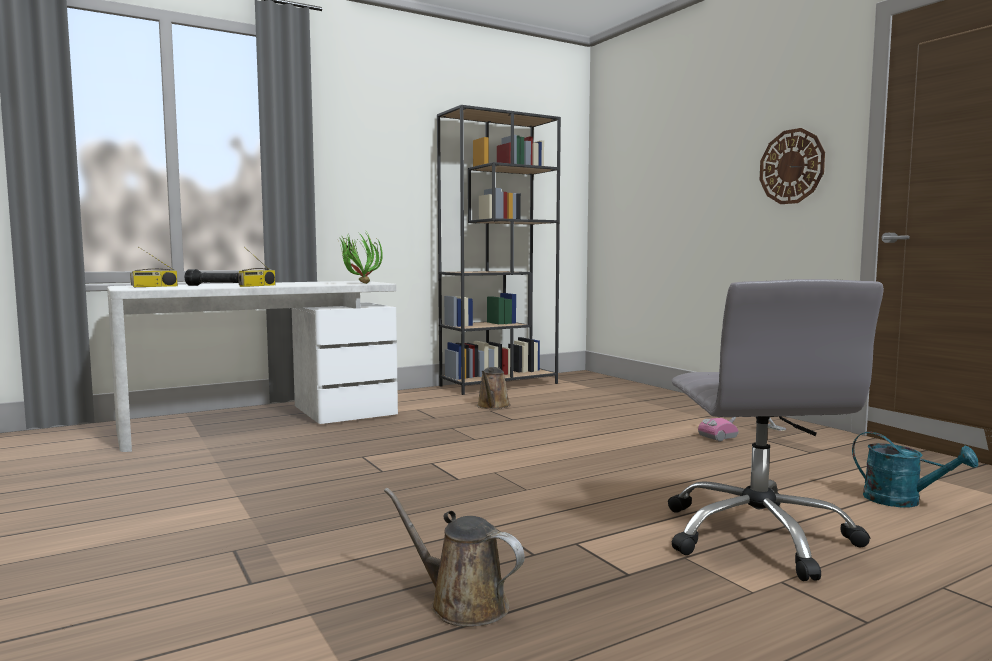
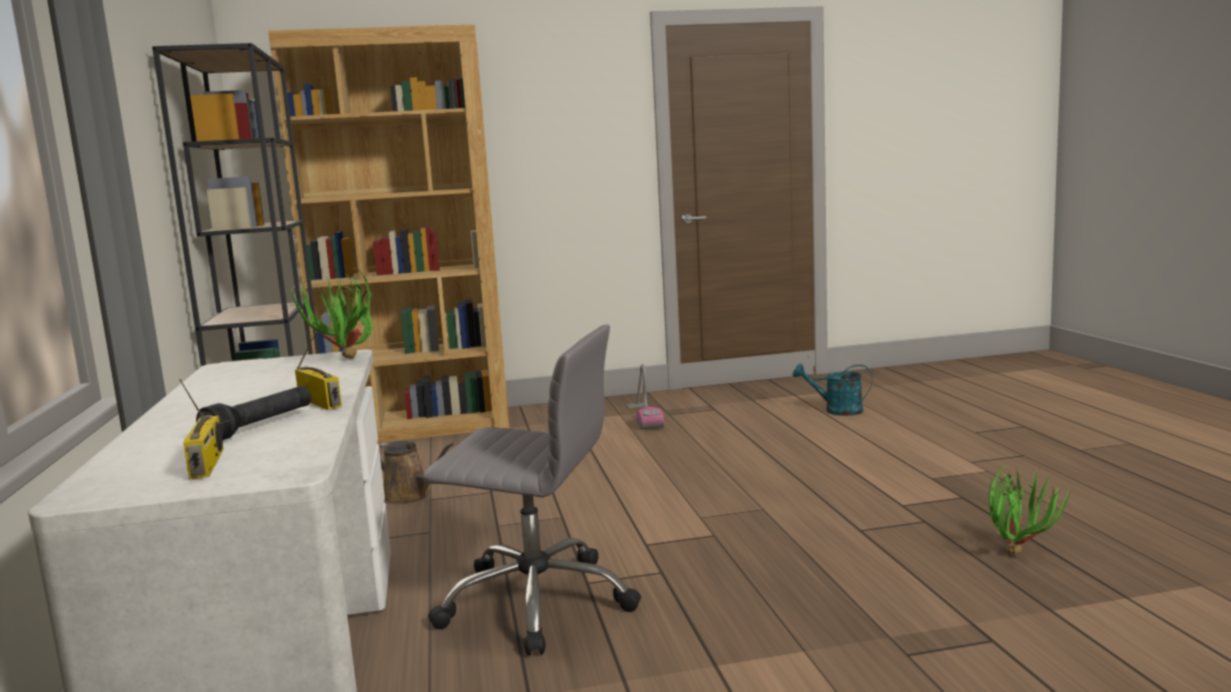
camera: 70 degrees left, 5 degrees up
(462, 604) = (1020, 552): brown watering can -> potted plant
(627, 389) = (418, 428): none -> brown bookcase
(758, 537) = (896, 454): grey office chair -> grey office chair (538, 602)
(791, 166) = (581, 152): wall clock -> none
(902, 501) = (836, 411): turquoise watering can -> turquoise watering can turned 135 degrees counterclockwise

